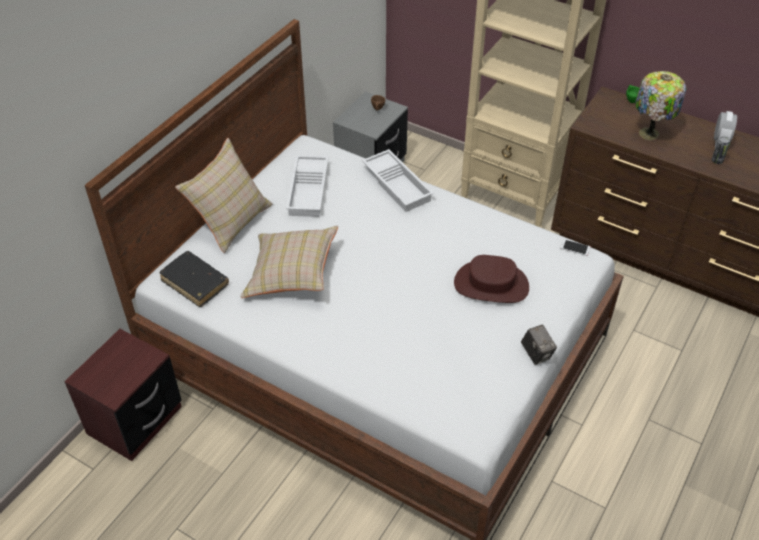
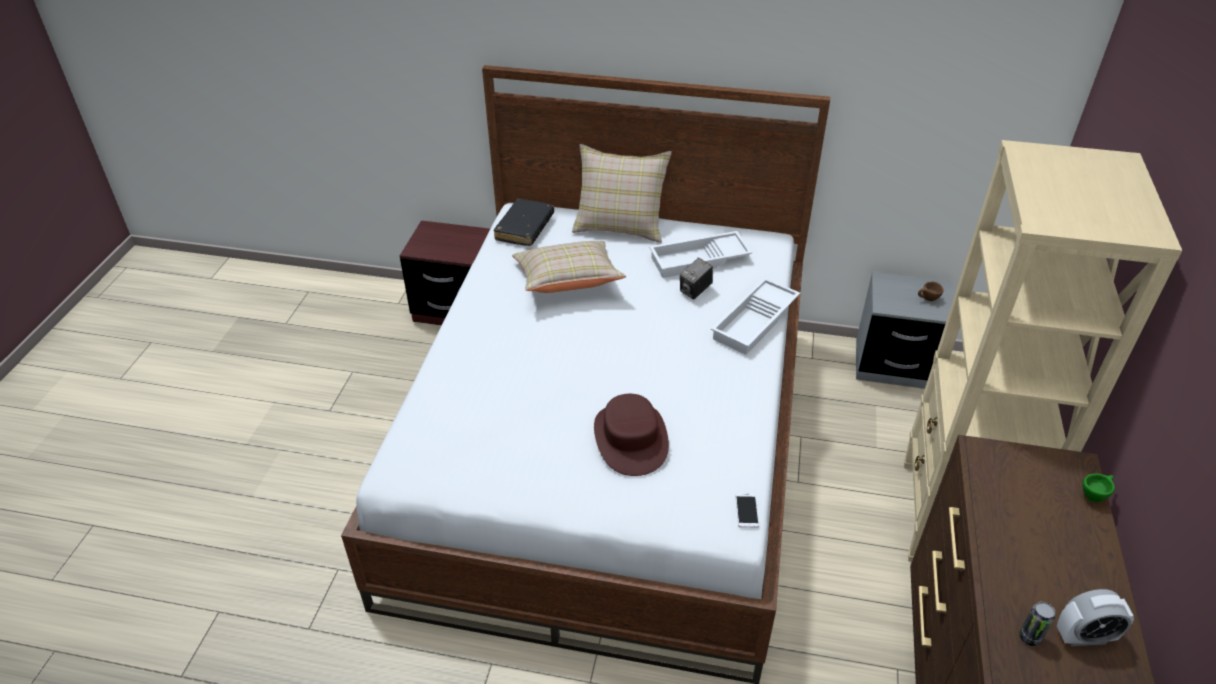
camera: 70 degrees right, 5 degrees down
(536, 354) = (534, 504): camera -> camera (695, 291)
(649, 135) = (1022, 532): table lamp -> none

